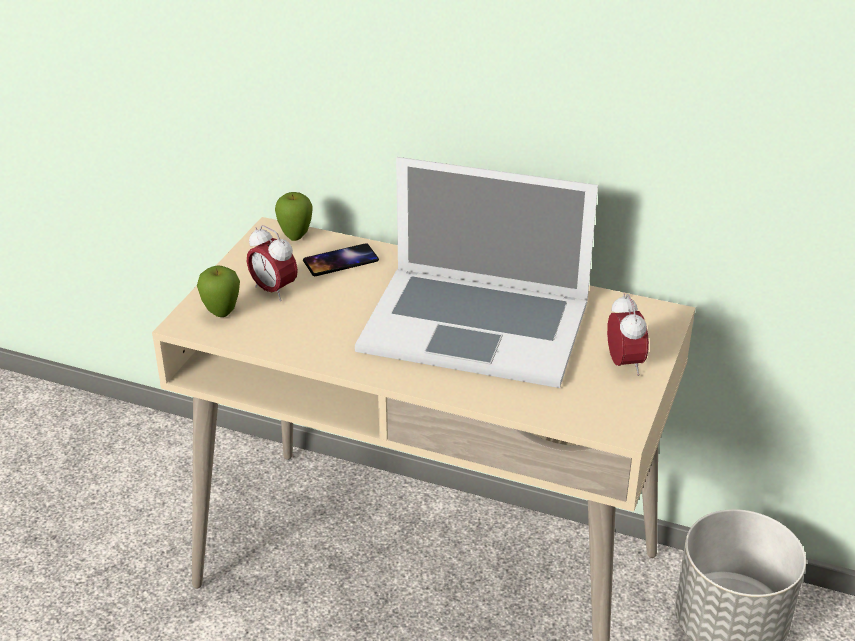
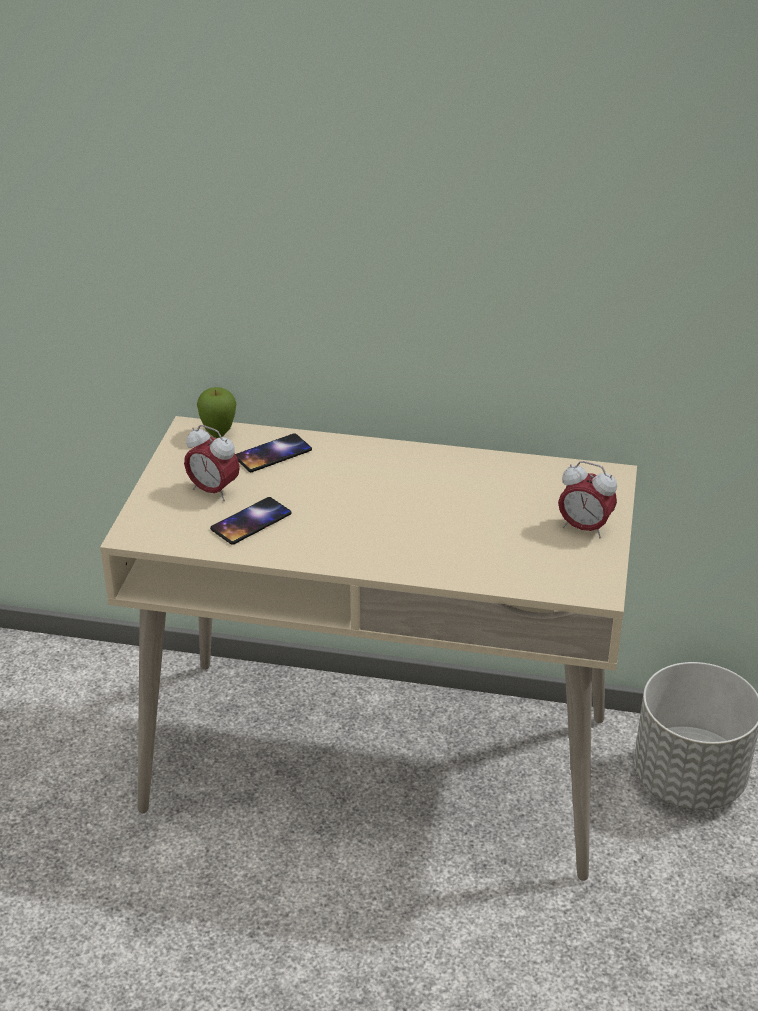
camera: 10 degrees left, 0 degrees up
(222, 314) = (167, 521): apple -> none
(300, 323) = (251, 521): none -> phone
(475, 325) = (428, 505): laptop -> none
(624, 364) = (584, 528): alarm clock -> alarm clock turned 135 degrees clockwise

